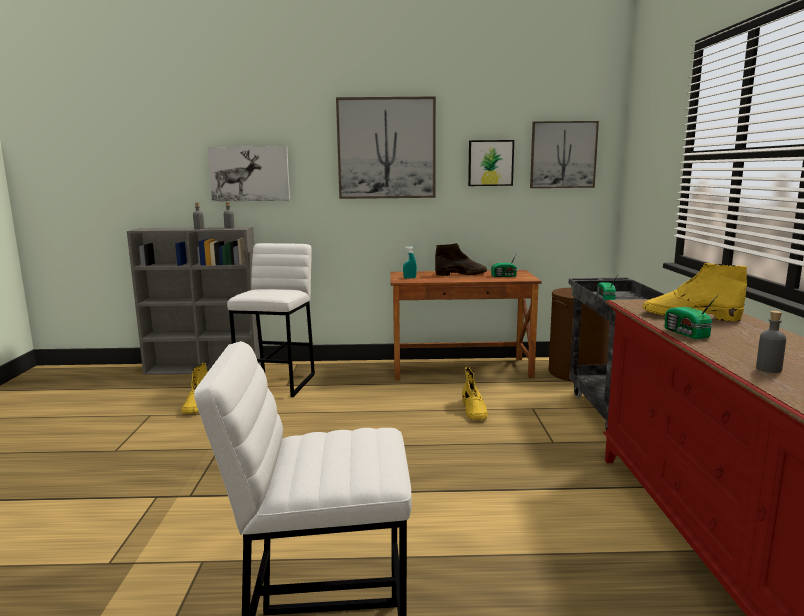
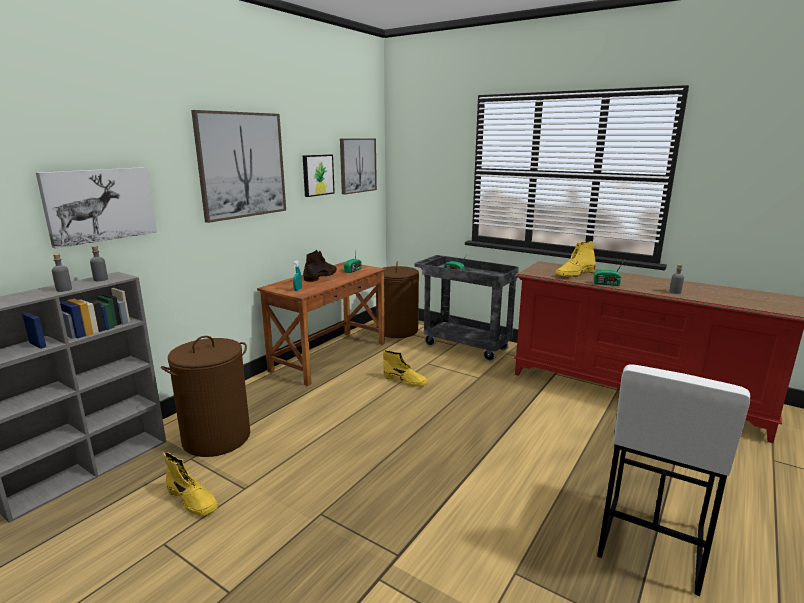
camera: 55 degrees left, 5 degrees up
(278, 383) = (217, 438): white stool -> brown laundry basket

